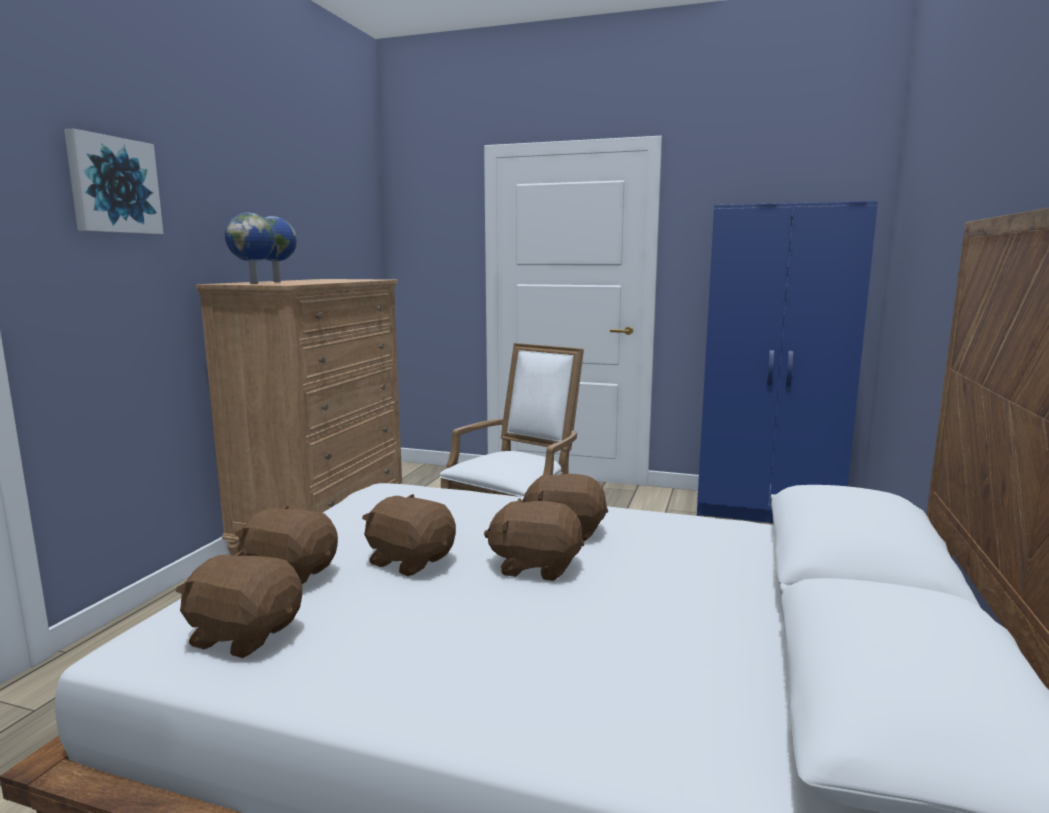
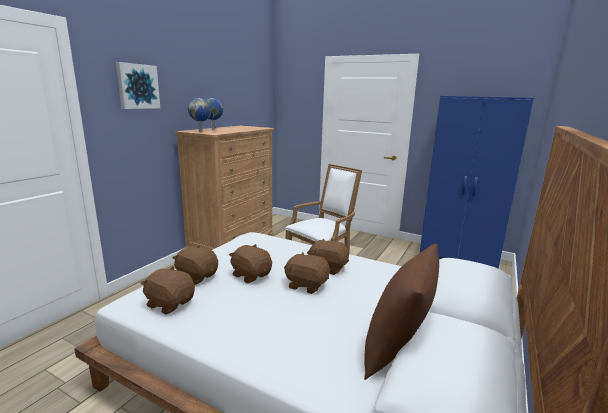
camera: 10 degrees right, 5 degrees up
(769, 663) = (397, 349): none -> brown pillow

